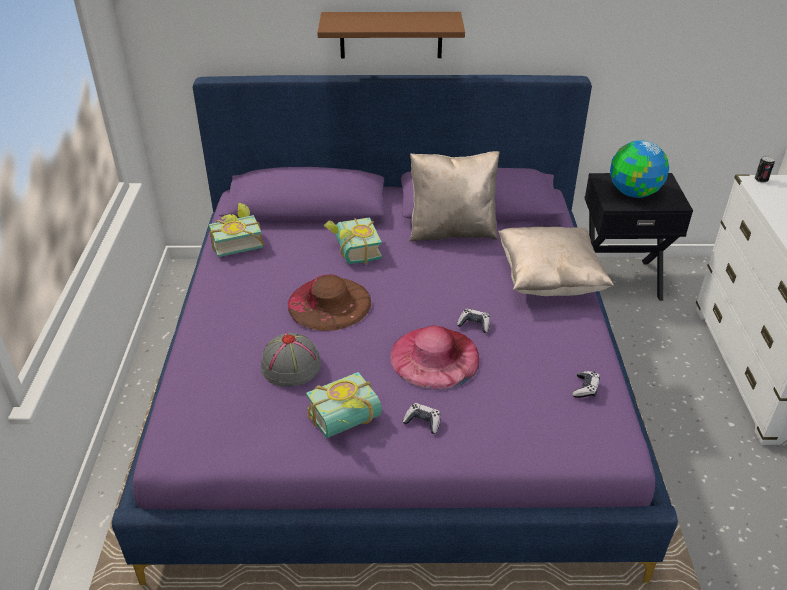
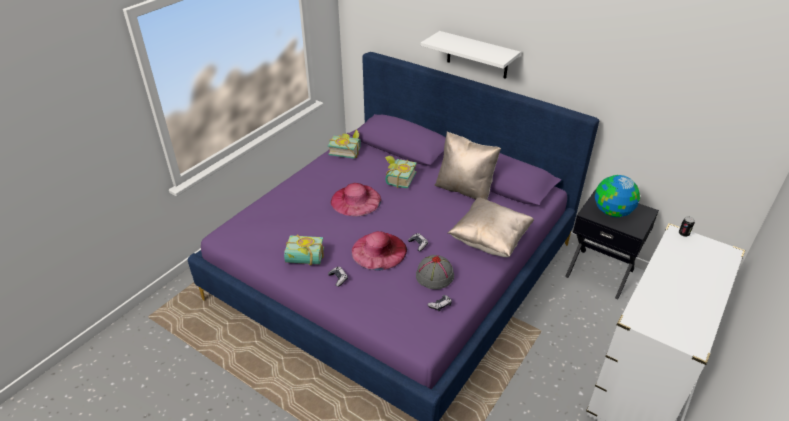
camera: 35 degrees right, 0 degrees up
(291, 366) = (305, 222): grey hat -> grey hat (434, 276)
(329, 303) = (356, 200): brown hat -> pink hat
(391, 35) = (477, 55): brown shelf -> white shelf

